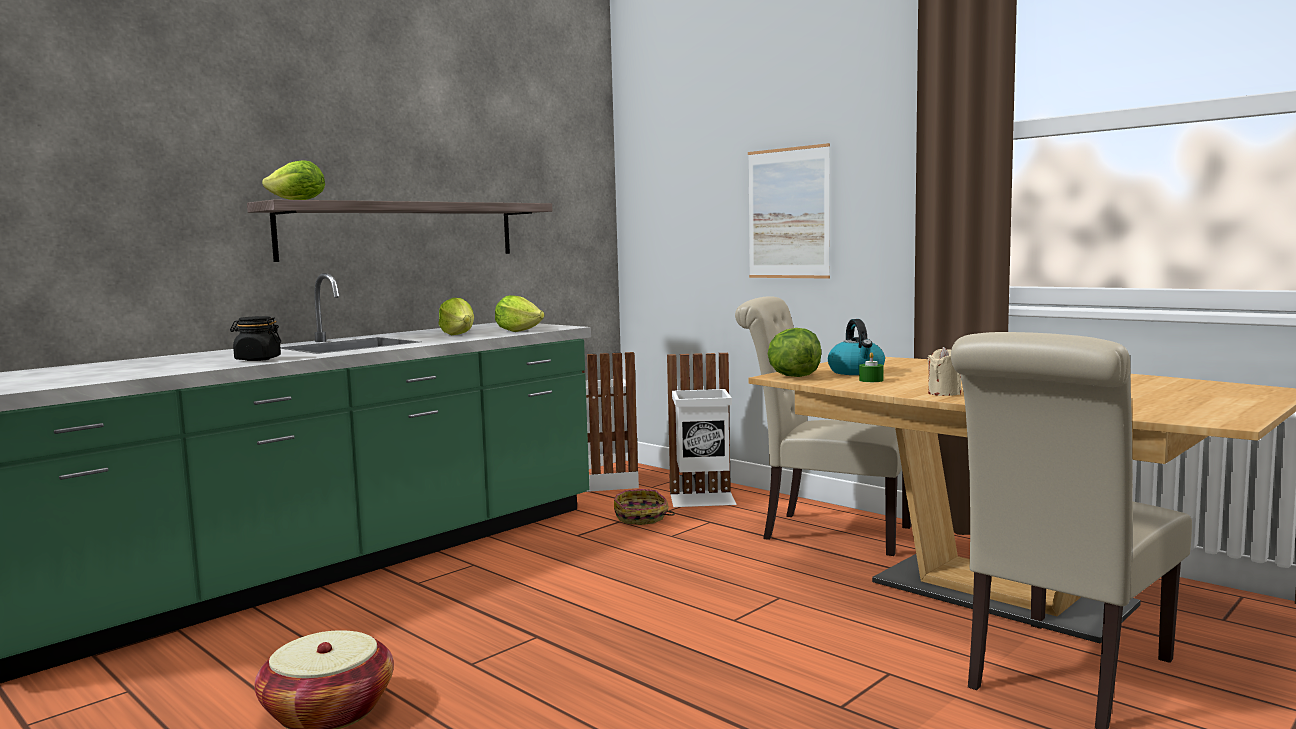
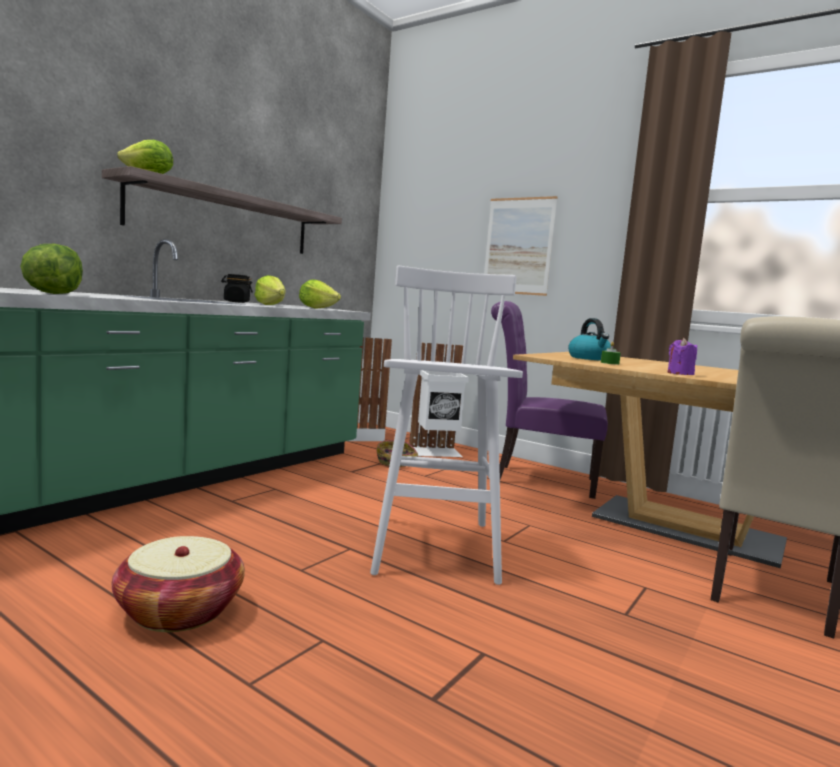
camera: 10 degrees left, 0 degrees up
(257, 359) = (110, 296): black jar -> black jar (236, 302)
(639, 633) = (434, 549): none -> white stool
(793, 376) = (547, 356): lettuce -> lettuce (52, 293)
(827, 532) = (538, 479): beige chair -> purple chair
(944, 393) = (680, 373): beige candle -> purple candle

